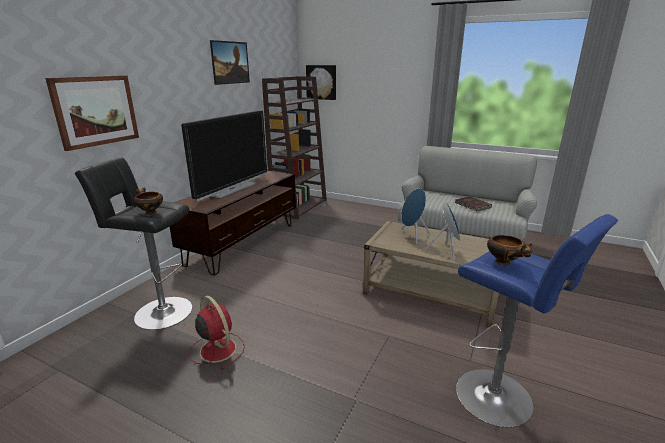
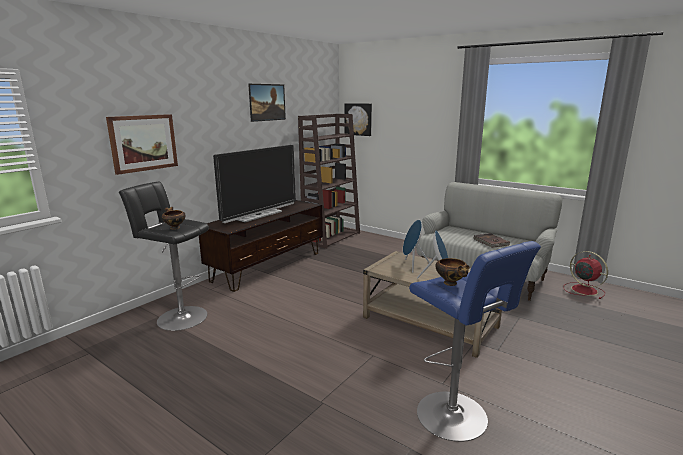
camera: 10 degrees right, 5 degrees down
(217, 349) = (217, 350): red fan -> red fan (583, 290)

